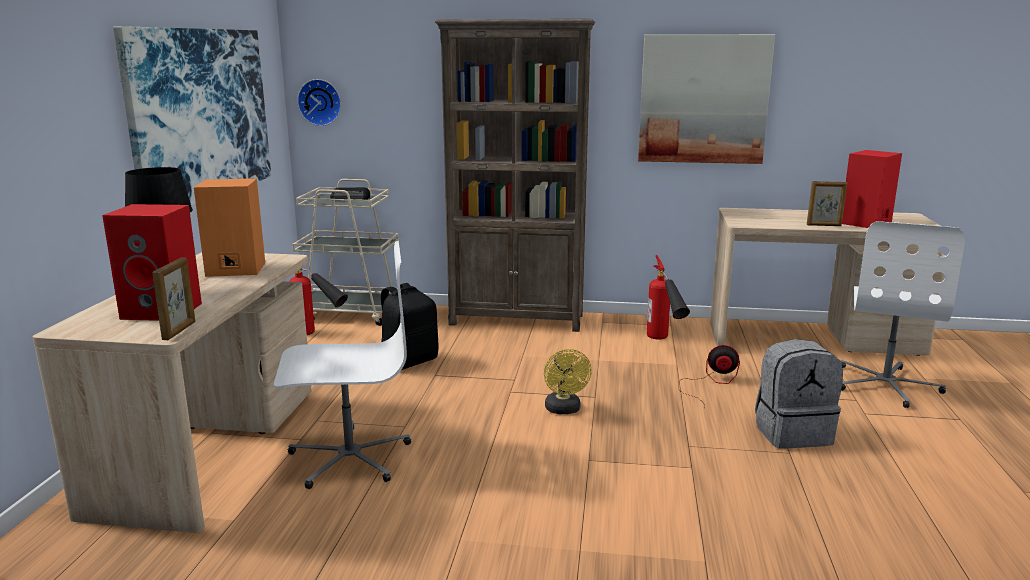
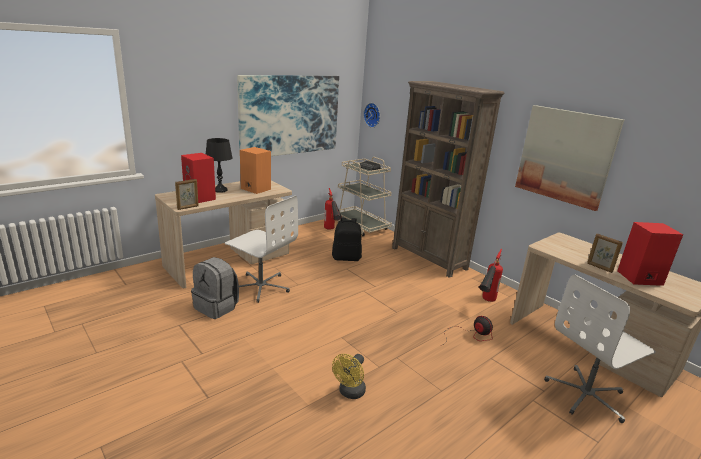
camera: 40 degrees right, 5 degrees up
(564, 410) = (371, 310): yellow fan -> yellow fan (350, 393)
(792, 433) = (464, 383): grey backpack -> grey backpack (217, 307)

